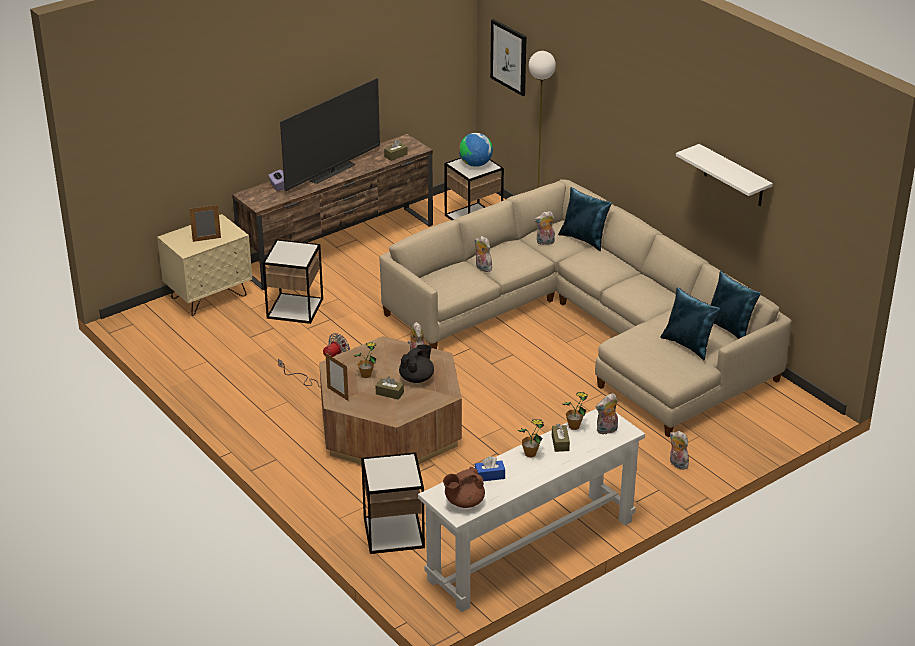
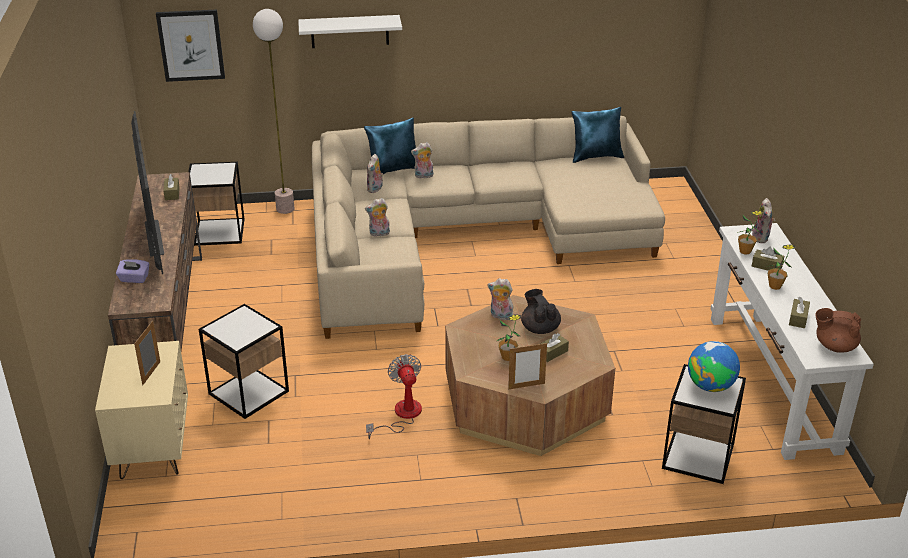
camera: 60 degrees left, 0 degrees up
(463, 502) = (834, 346): brown teapot -> brown teapot turned 105 degrees clockwise
(475, 164) = (212, 172): globe -> globe (710, 386)
(489, 476) = (798, 318): blue tissue box -> brown tissue box
(677, 464) = (697, 266): plush toy -> plush toy (423, 176)
(688, 345) = (606, 180): blue pillow -> none
(733, 176) = (540, 25): white shelf -> white shelf (349, 31)

